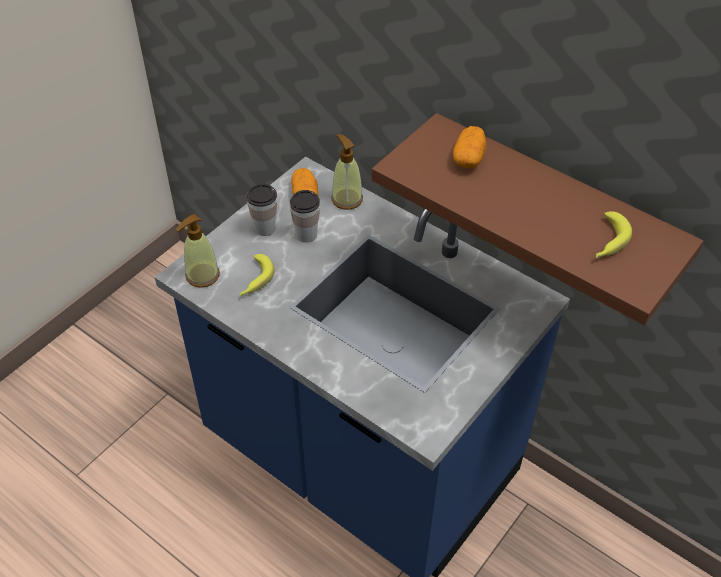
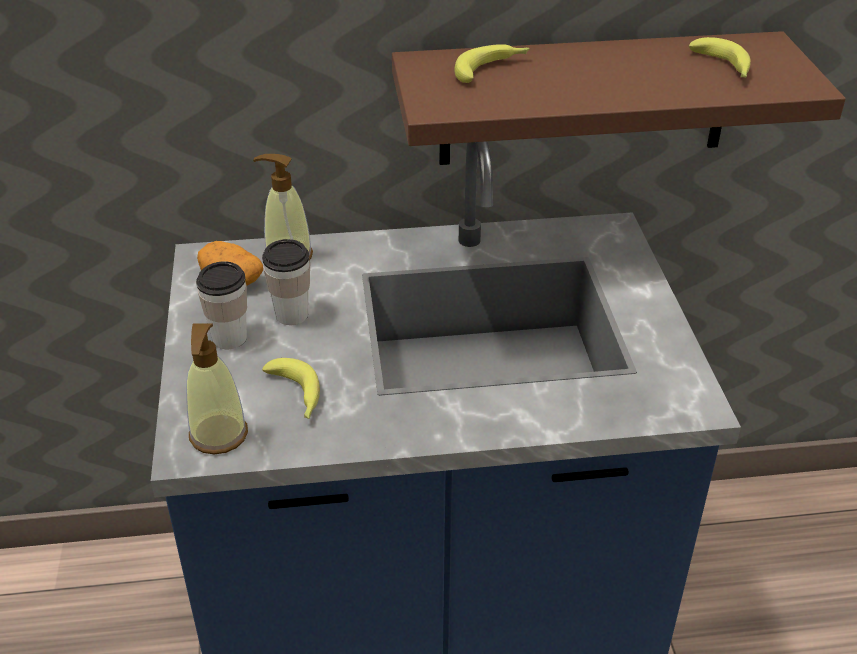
camera: 45 degrees left, 10 degrees down
(468, 158) = (492, 69): potato -> banana

